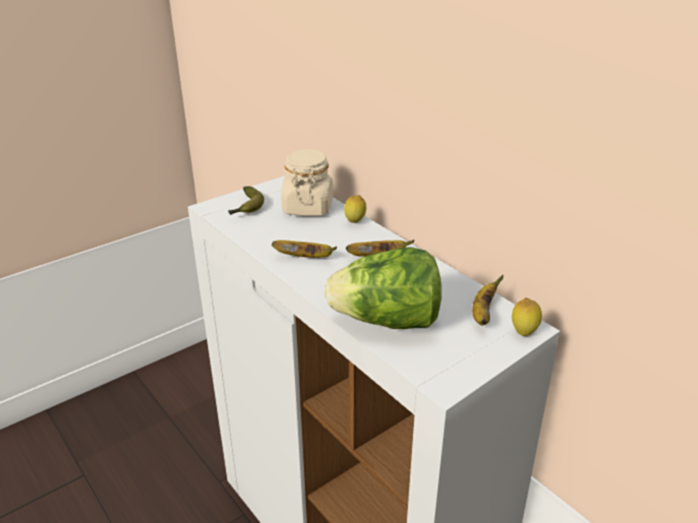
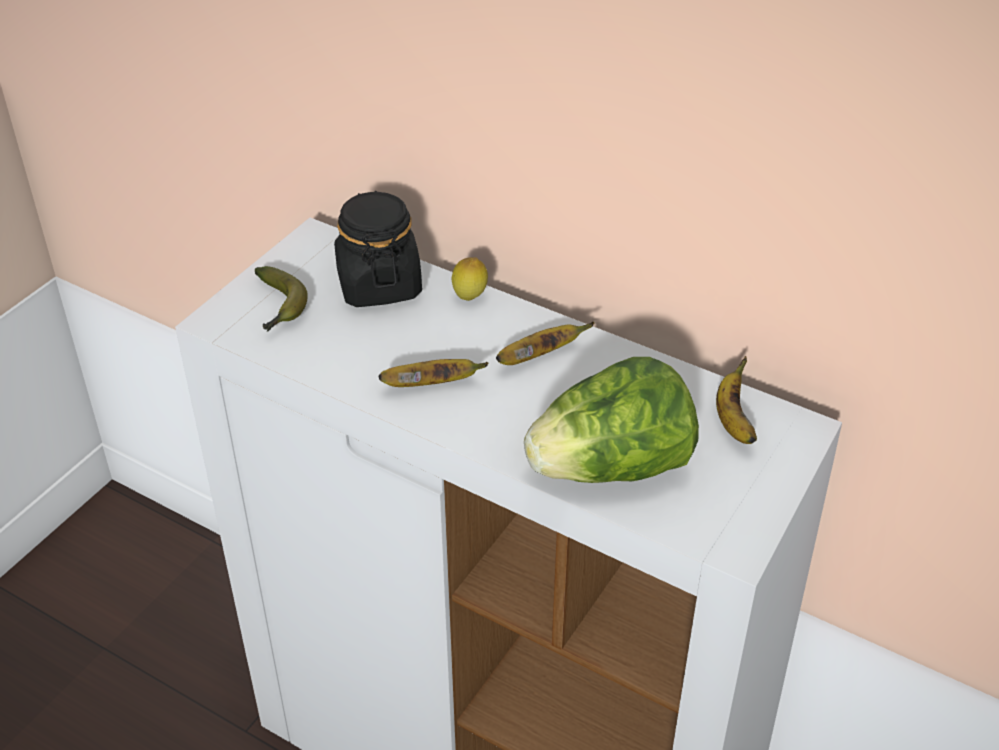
camera: 20 degrees left, 10 degrees up
(308, 207) = (379, 284): beige jar -> black jar
(523, 332) = (799, 438): lemon -> none

